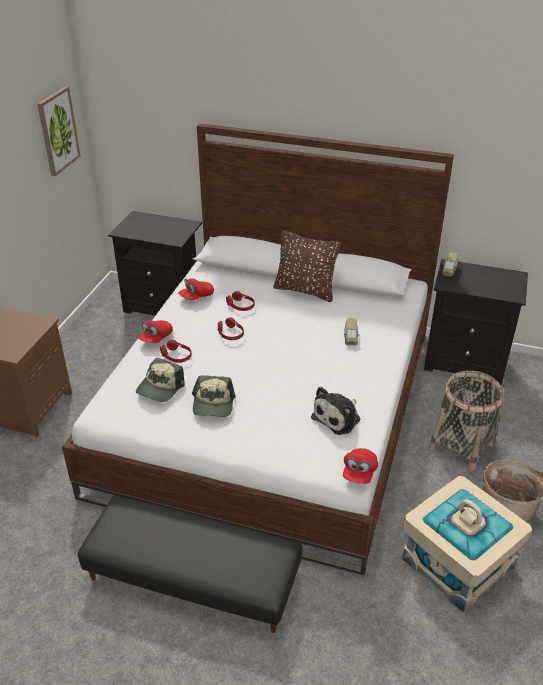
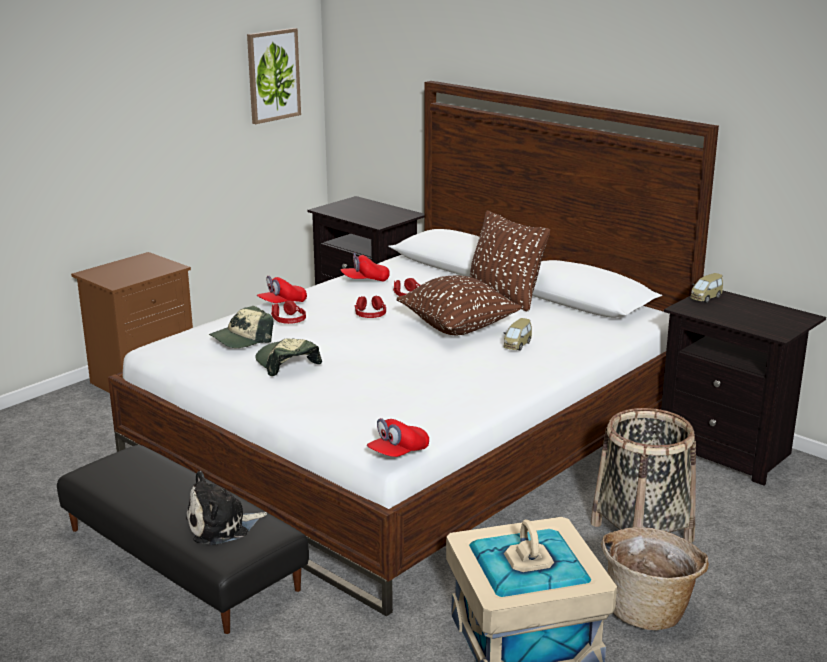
camera: 25 degrees right, 15 degrees down
(213, 404) = (286, 363): cap -> cap turned 120 degrees clockwise
(299, 330) = (458, 327): none -> brown pillow
(338, 417) = (424, 404): plush toy -> plush toy (222, 526)

